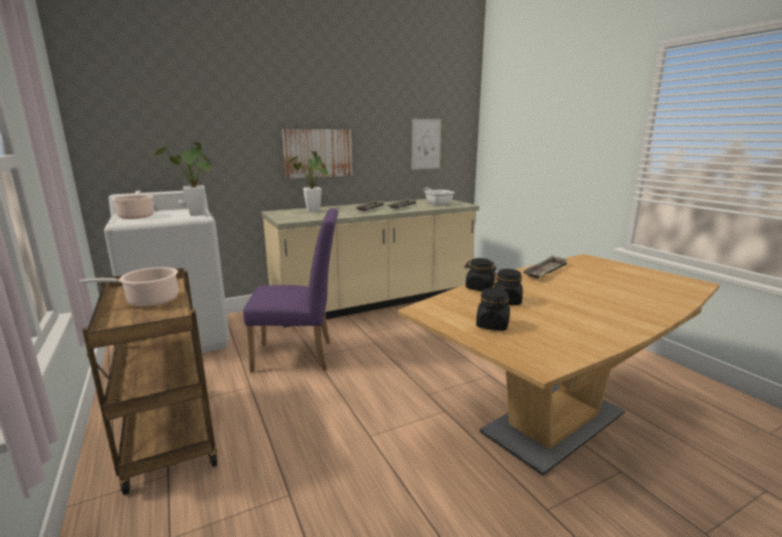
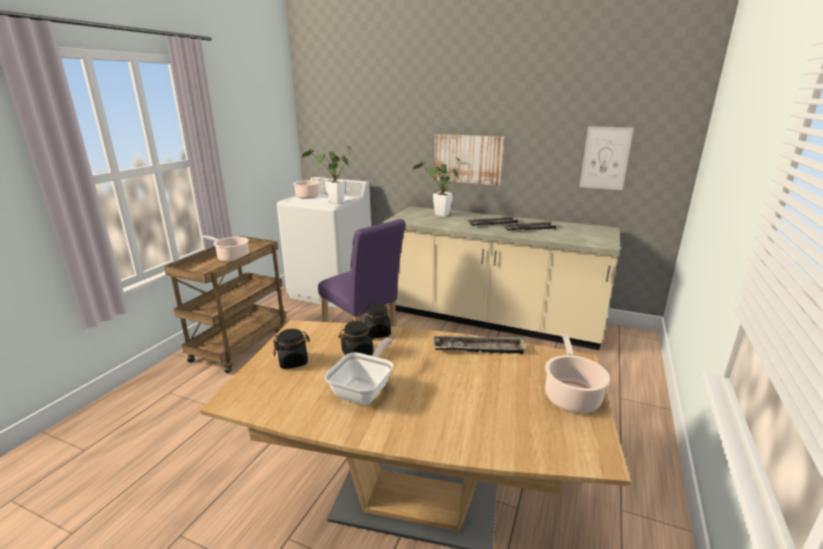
camera: 50 degrees right, 5 degrees up
(437, 203) = (578, 234): frying pan -> frying pan (365, 390)
(628, 270) = (571, 396): none -> cooking pot

